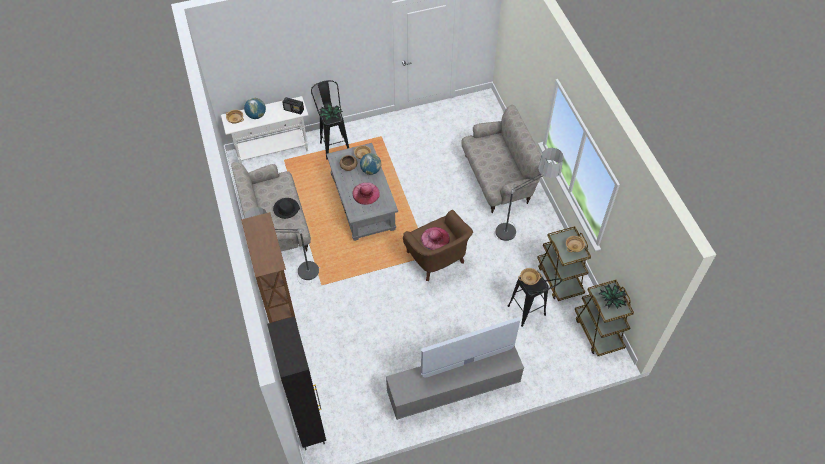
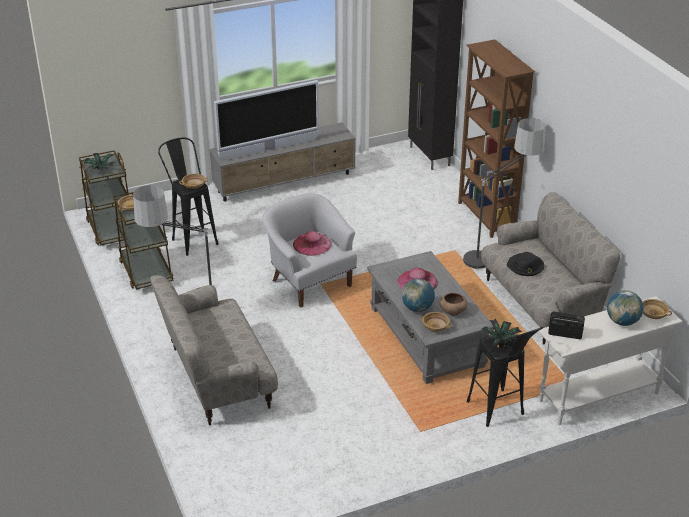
camera: 175 degrees right, 20 degrees down
(436, 259) = (309, 281): brown armchair -> white armchair

